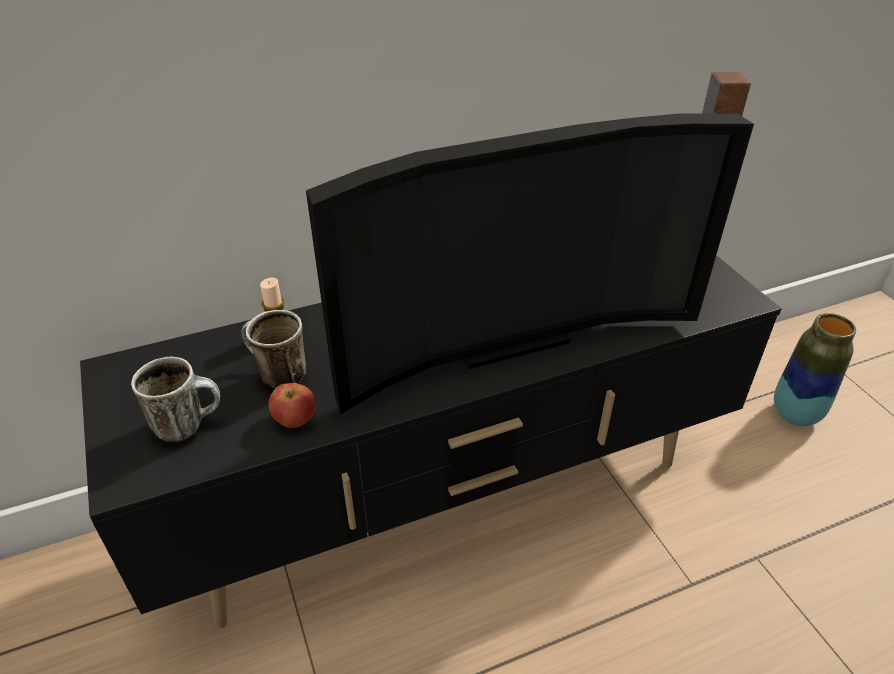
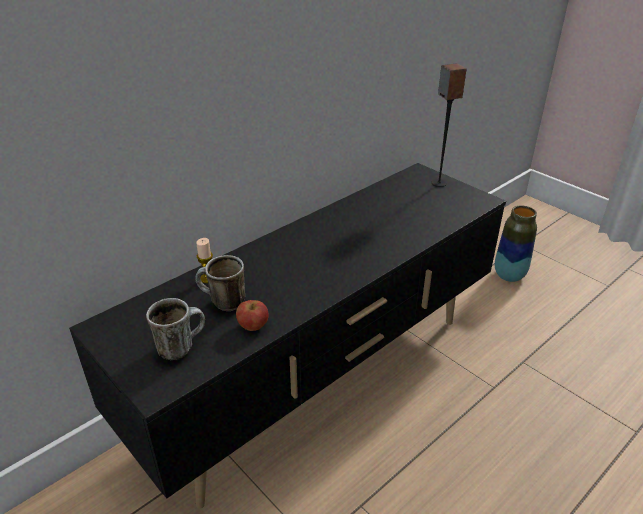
camera: 20 degrees left, 5 degrees down
(505, 336) = (358, 248): television -> none

